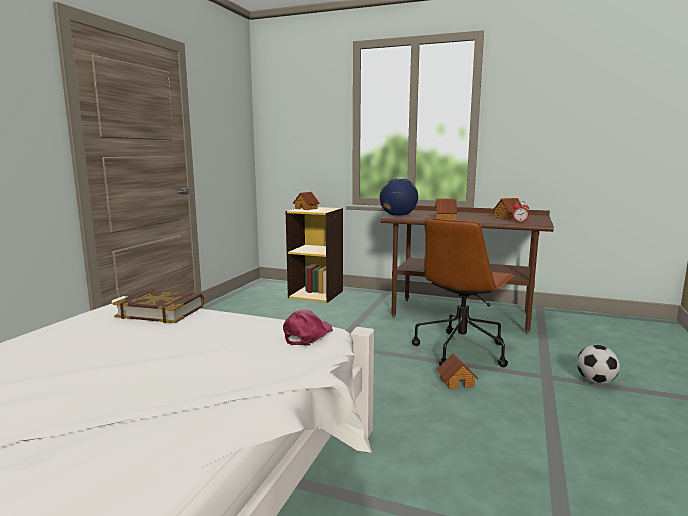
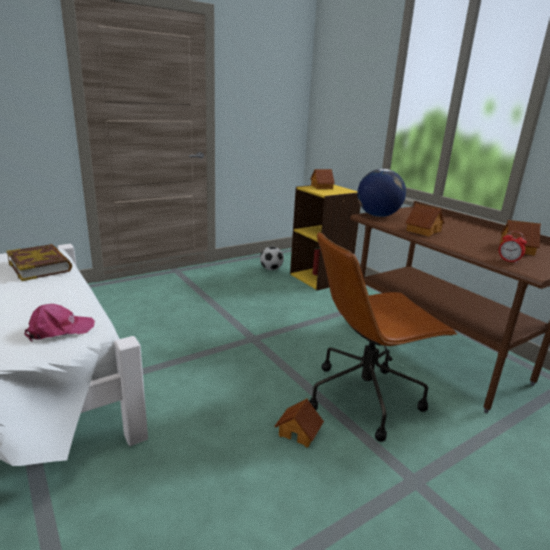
camera: 35 degrees right, 10 degrees up
(595, 381) = (473, 525): football -> football (271, 269)

